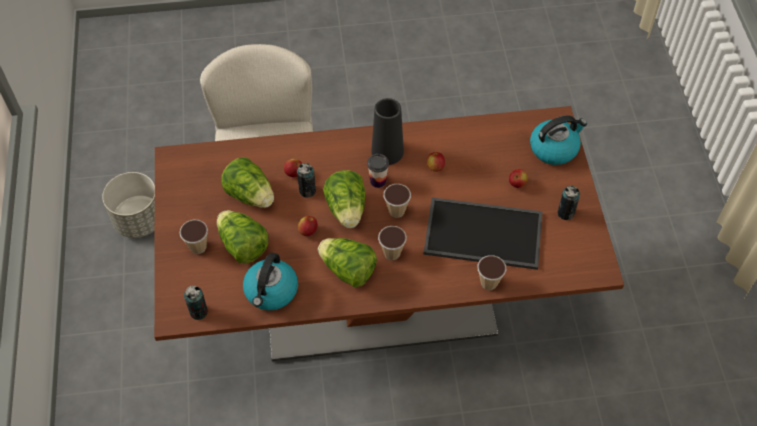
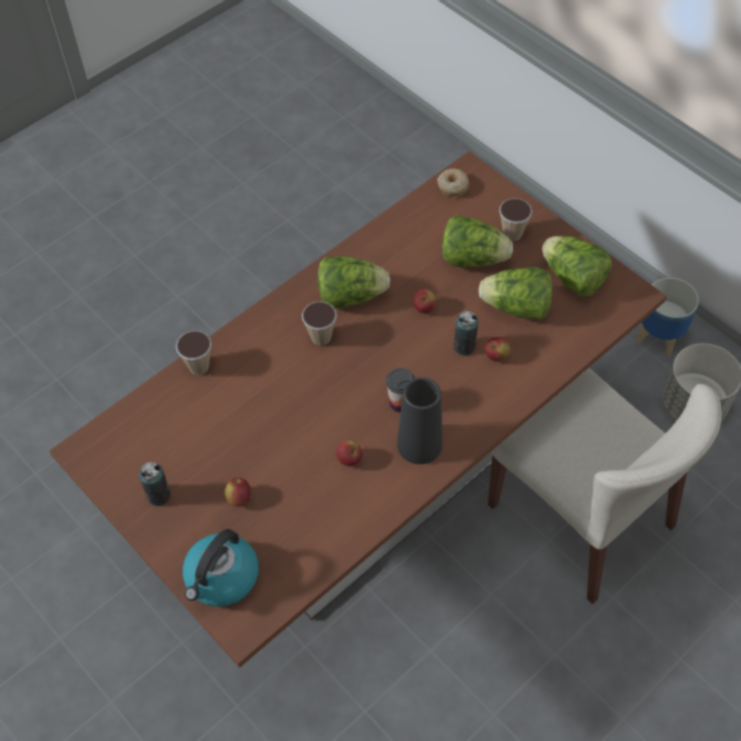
camera: 145 degrees right, 0 degrees up
(105, 274) = (660, 337): none -> planter
(199, 312) = (452, 186): can -> donut
(271, 291) = (405, 237): kettle -> none
(347, 209) = (405, 352): lettuce -> lettuce (573, 278)
(396, 211) = (351, 382): cup -> none
(482, 235) = (240, 411): tray -> none

